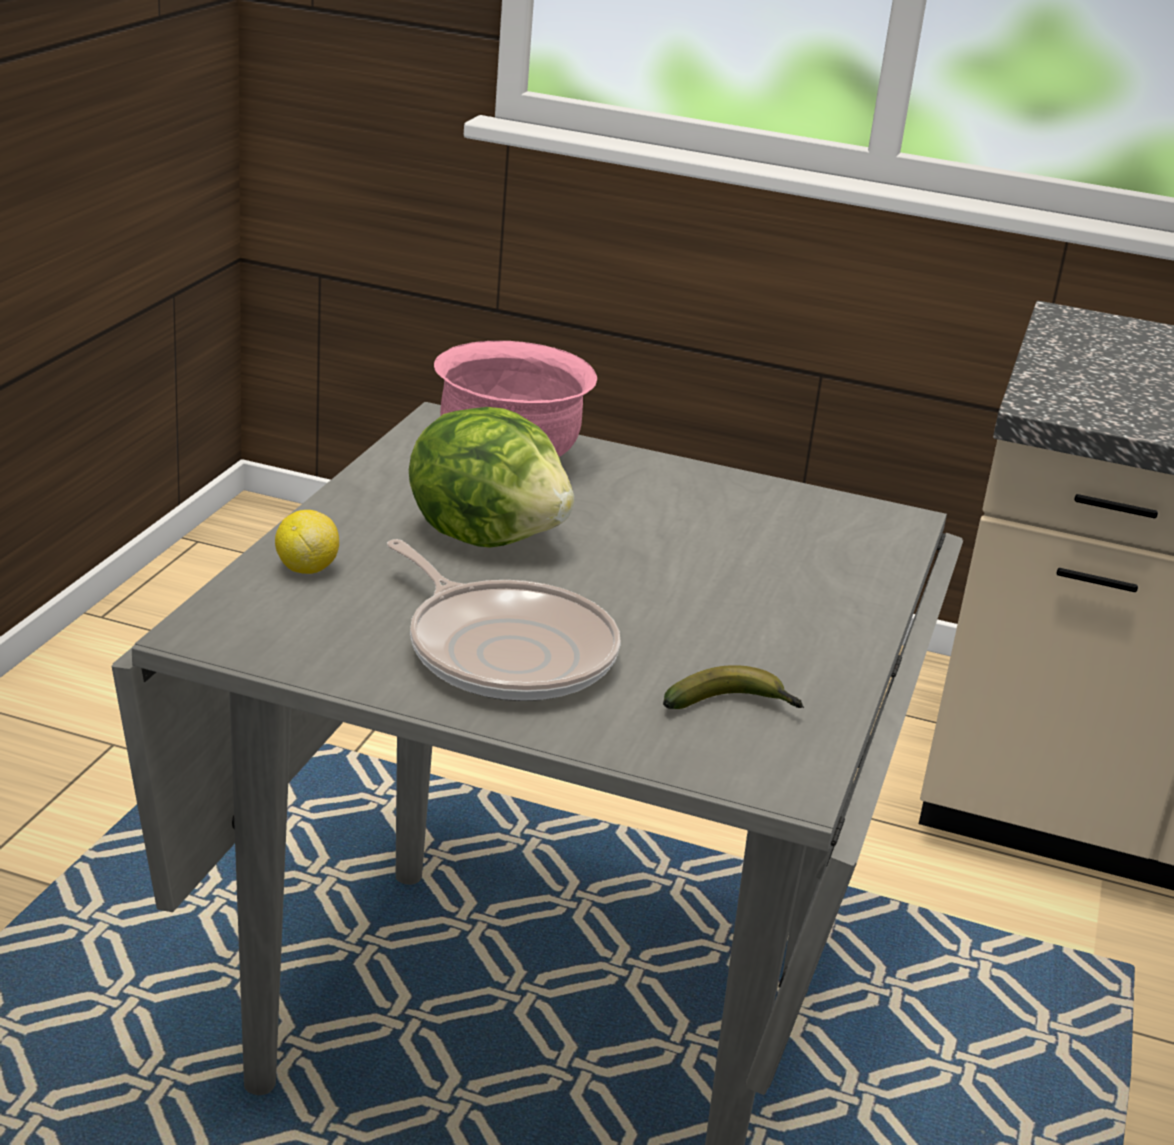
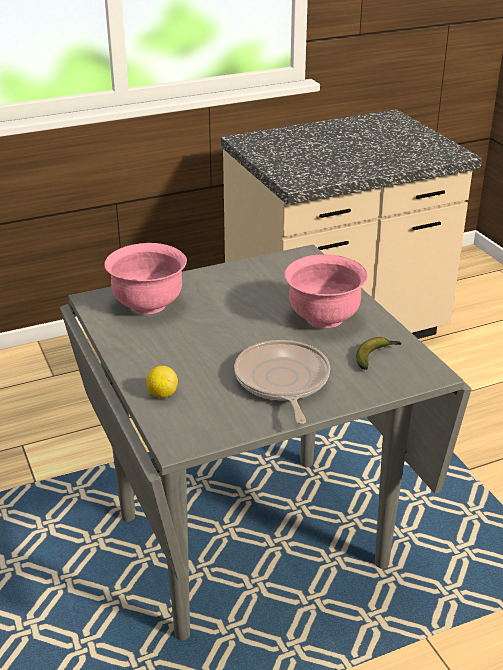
camera: 40 degrees left, 5 degrees up
(488, 536) = (197, 340): lettuce -> none
(505, 650) = (282, 381): frying pan -> frying pan turned 105 degrees counterclockwise
(751, 611) = (323, 318): none -> pink bowl

